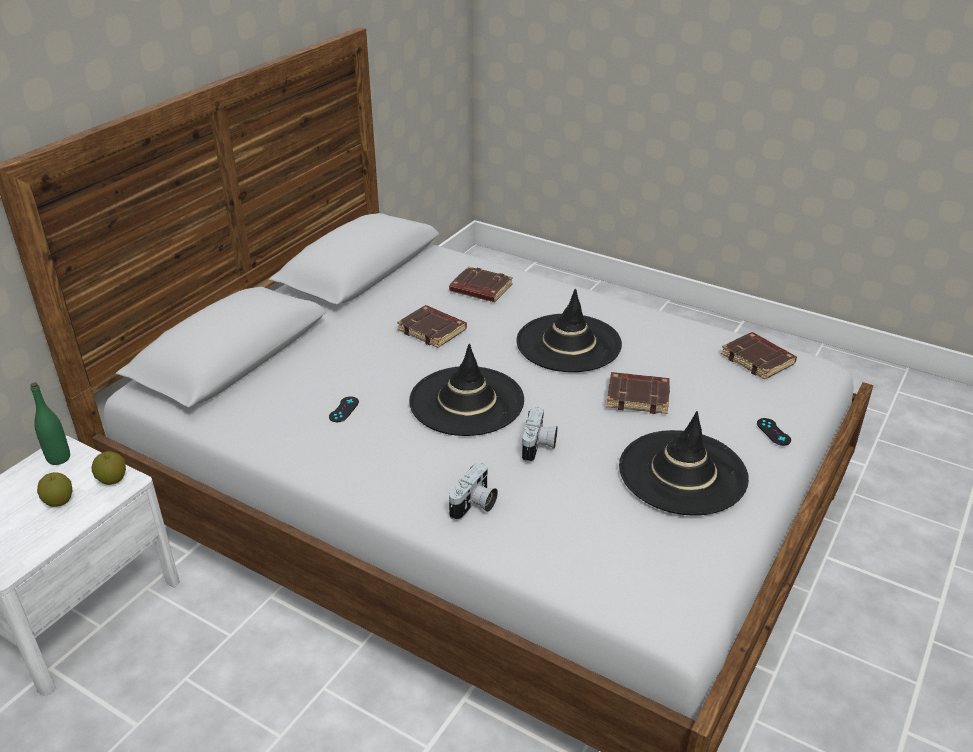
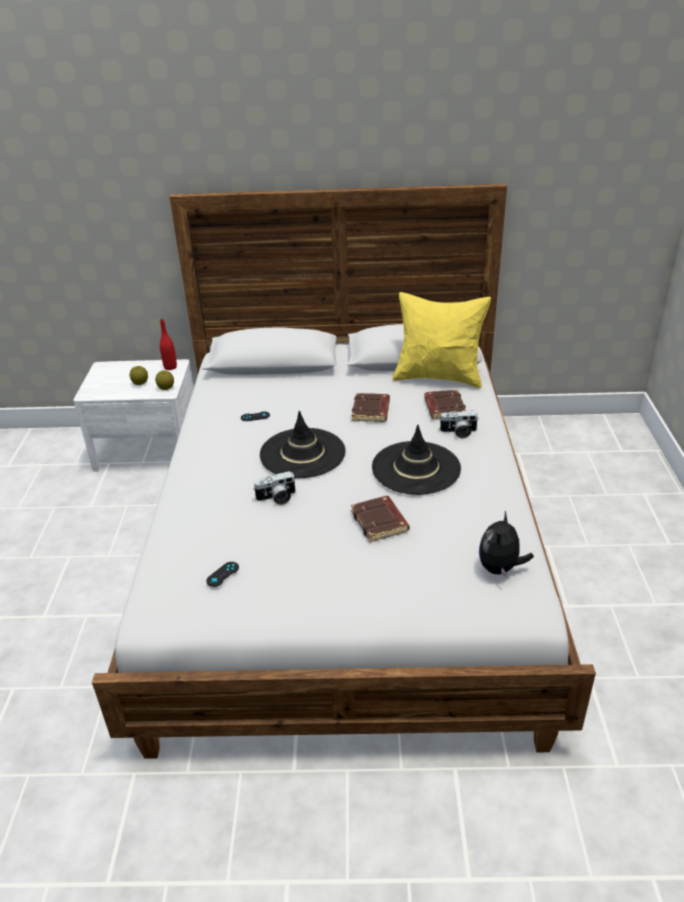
camera: 60 degrees right, 0 degrees up
(59, 458) = (170, 367): green bottle -> red bottle
(418, 270) = (438, 377): none -> yellow pillow
(475, 506) = (200, 496): camera -> camera (458, 432)
(682, 472) = (300, 570): black hat -> none
(758, 360) = (500, 568): brown book -> plush toy
(773, 432) = (398, 605): black game controller -> black game controller (222, 574)

